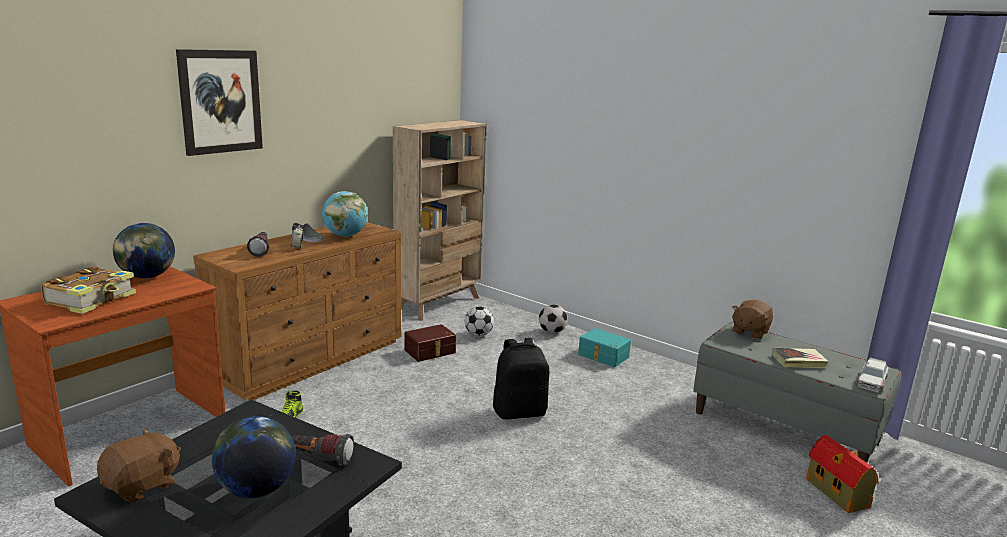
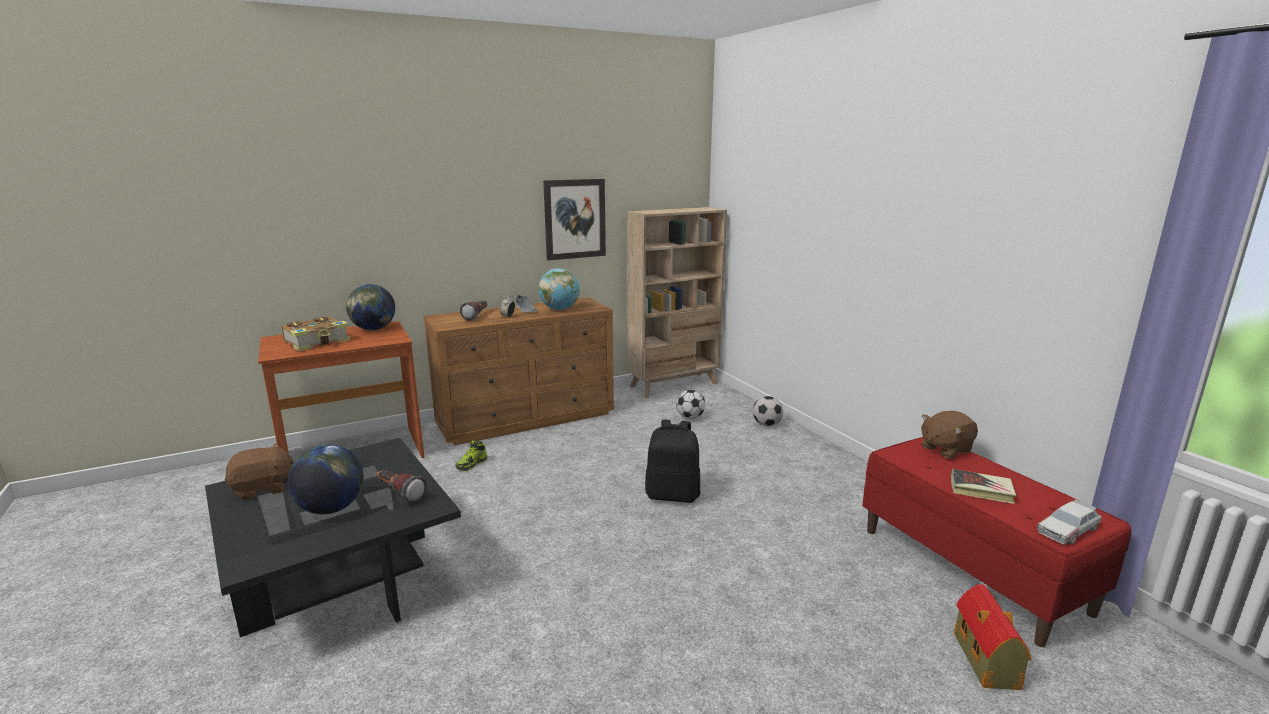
camera: 25 degrees right, 0 degrees up
(220, 101) = (451, 186): picture -> picture (575, 219)
(430, 351) = (632, 427): brown storage box -> none
(603, 356) = (803, 456): turquoise storage box -> none
(784, 427) = (971, 569): grey bench -> red bench

